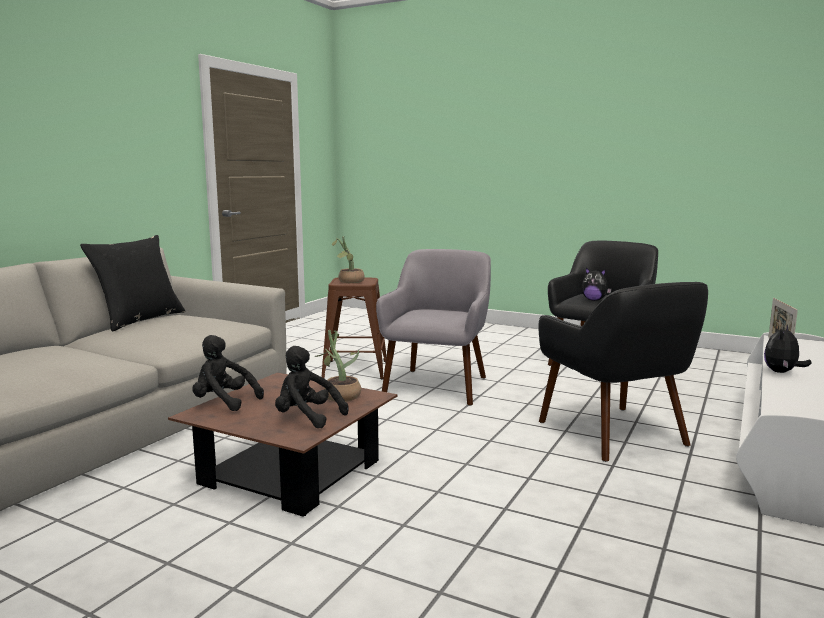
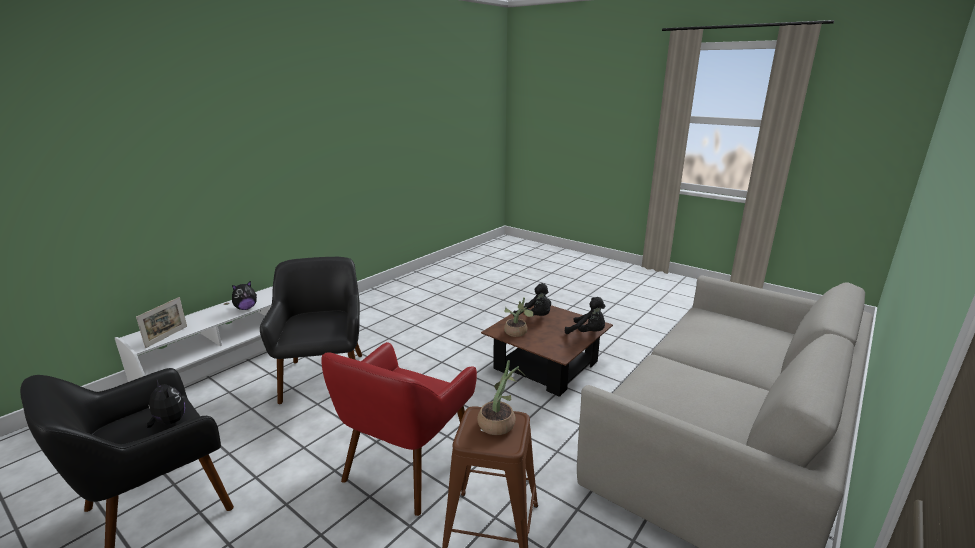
camera: 170 degrees left, 10 degrees up
(139, 320) = (751, 422): black pillow -> none
(438, 386) = (406, 466): grey armchair -> red armchair

